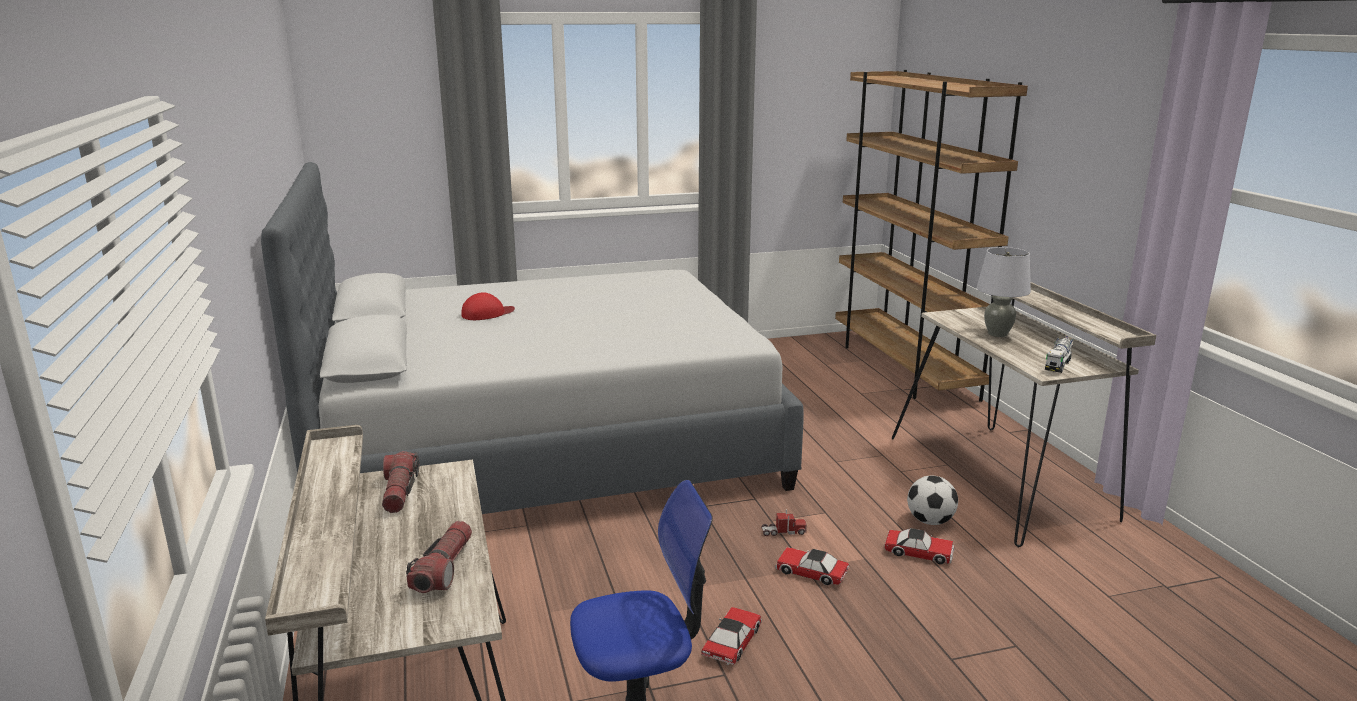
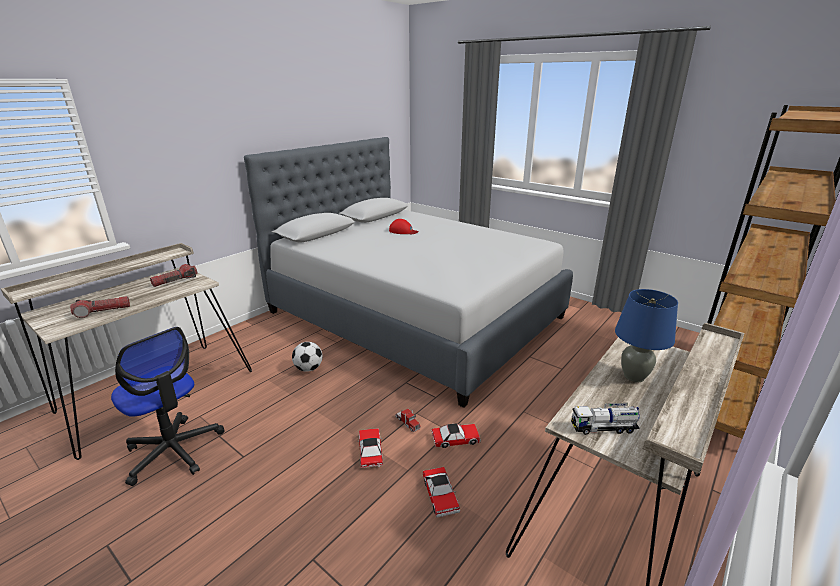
camera: 55 degrees right, 5 degrees up
(732, 642) = (275, 447): toy car -> toy car (456, 439)
(930, 521) = (491, 487): football -> football (308, 368)
(997, 334) = (634, 376): grey table lamp -> blue table lamp

